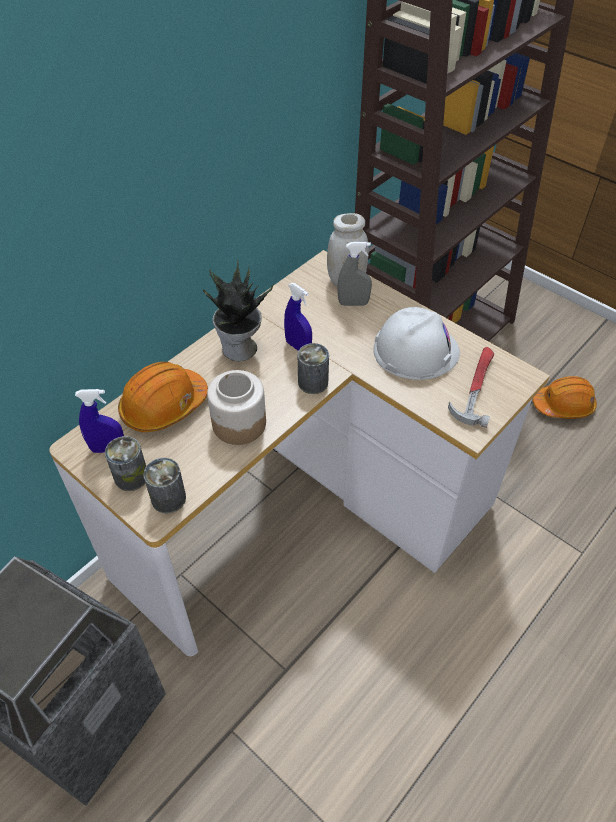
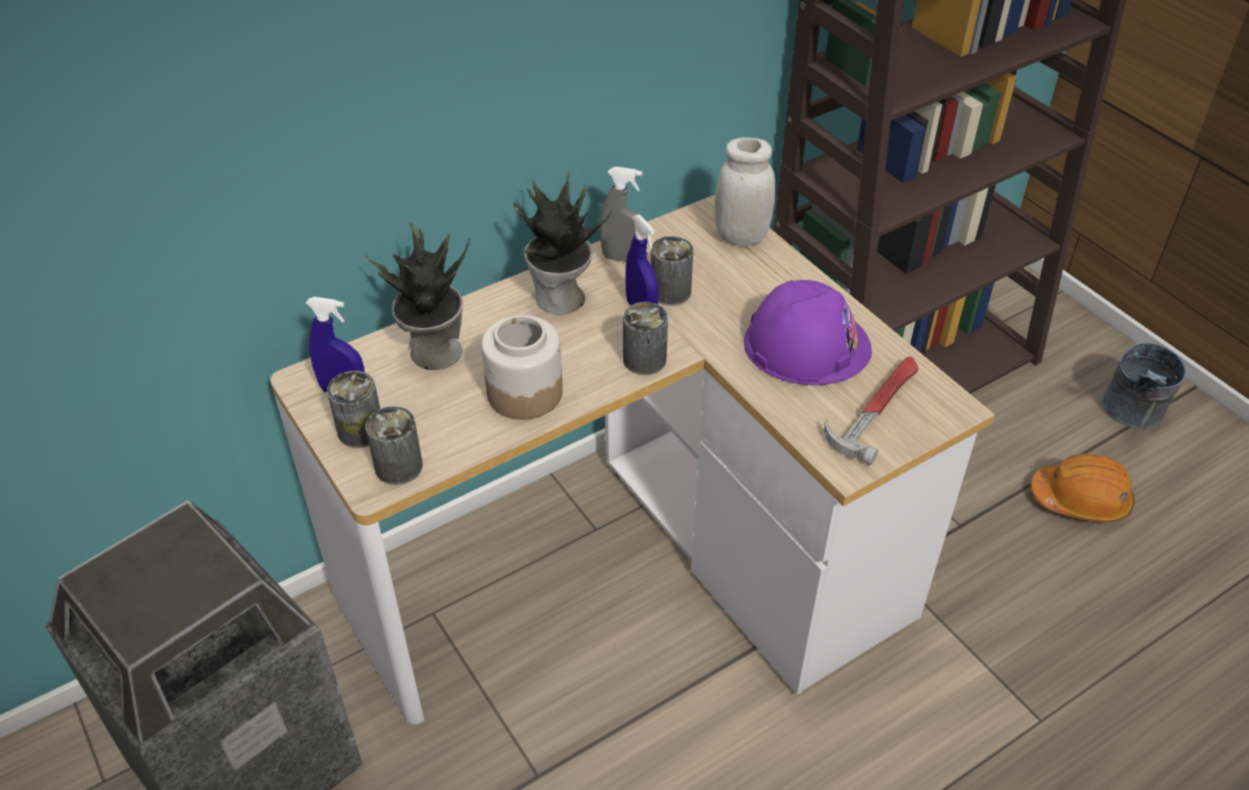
camera: 15 degrees right, 5 degrees down
(164, 406) = (433, 352): orange hard hat -> potted plant
(313, 329) = (670, 292): none -> can
(353, 303) = (740, 267): grey spray bottle -> grey spray bottle (623, 258)
(415, 350) = (806, 344): white hard hat -> purple hard hat
(576, 345) = (1131, 416): none -> grey bucket

